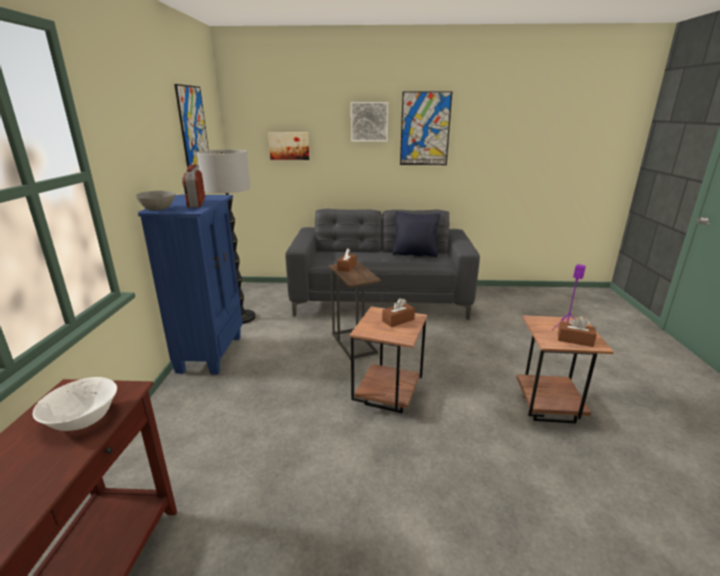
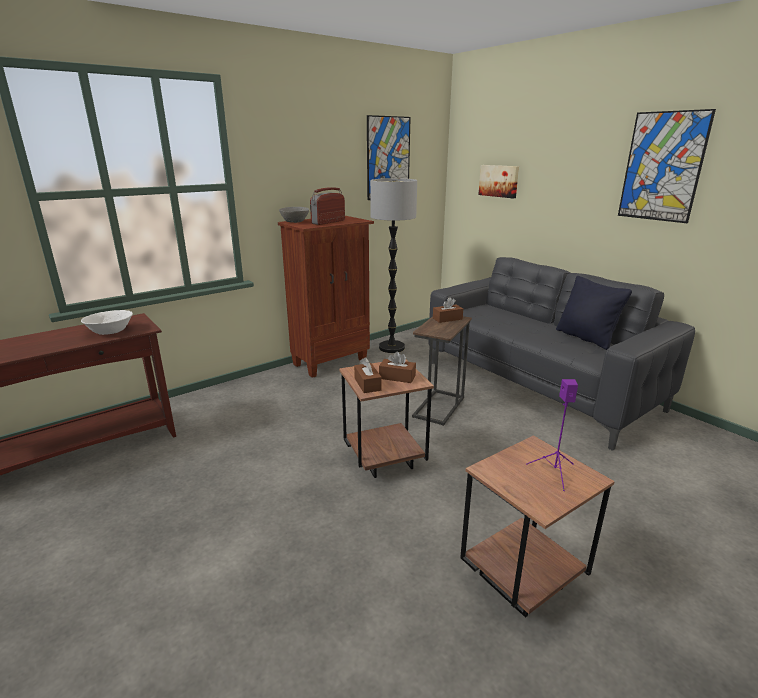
camera: 50 degrees right, 0 degrees up
(212, 354) = (331, 363): blue cabinet -> brown cabinet
(369, 121) = (588, 155): picture -> none
(575, 340) = (527, 486): brown tissue box -> brown tissue box (367, 384)

